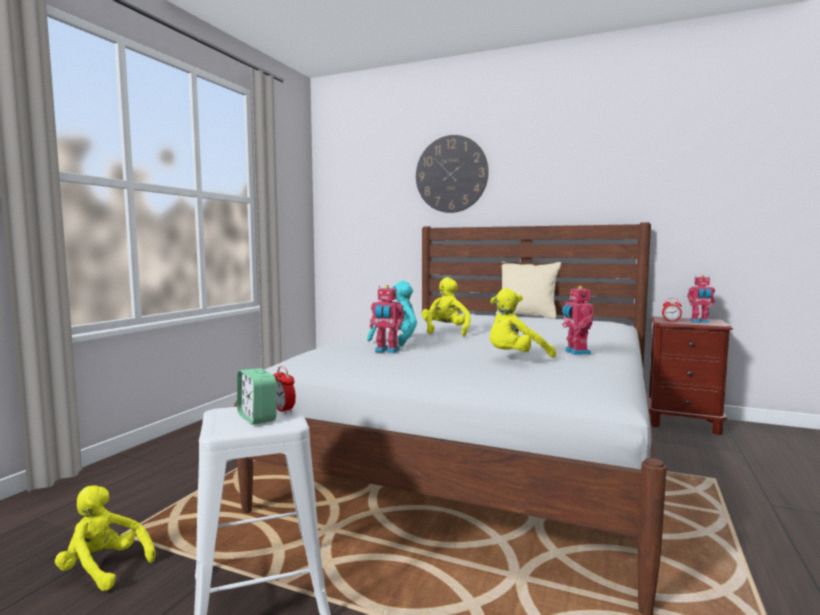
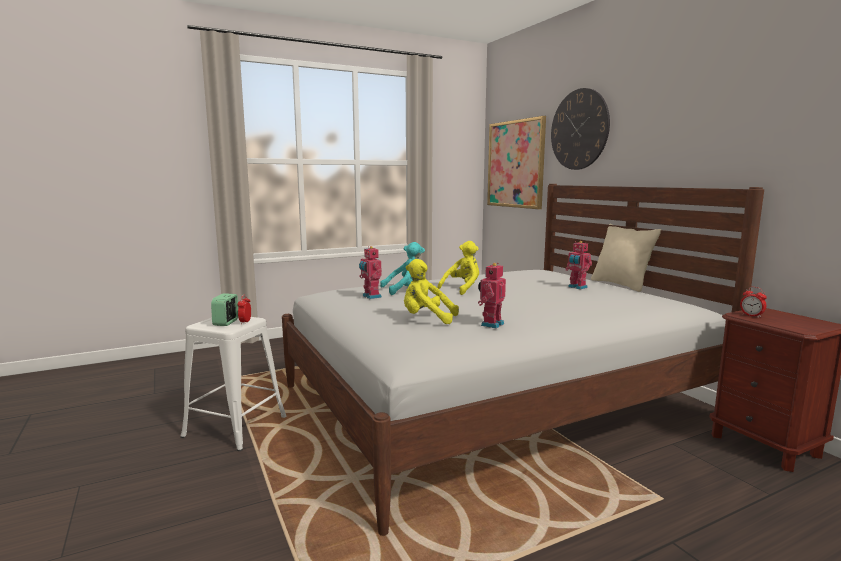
camera: 40 degrees right, 5 degrees up
(103, 569) = (205, 390): yellow plush toy -> none
(365, 208) = (515, 164): none -> picture
(699, 322) = (792, 323): toy robot -> toy robot (577, 287)

